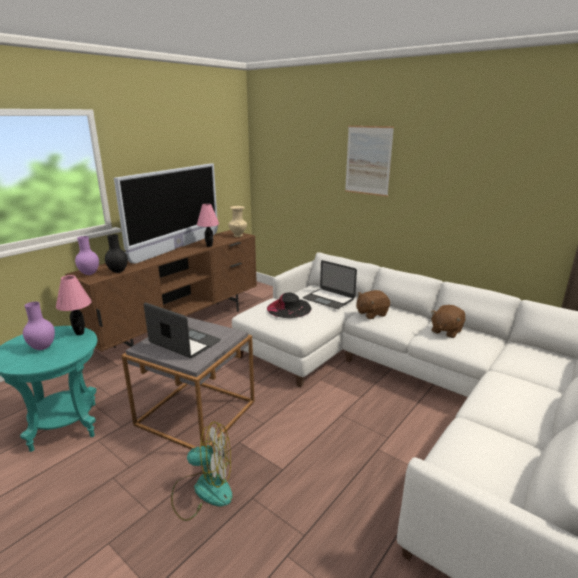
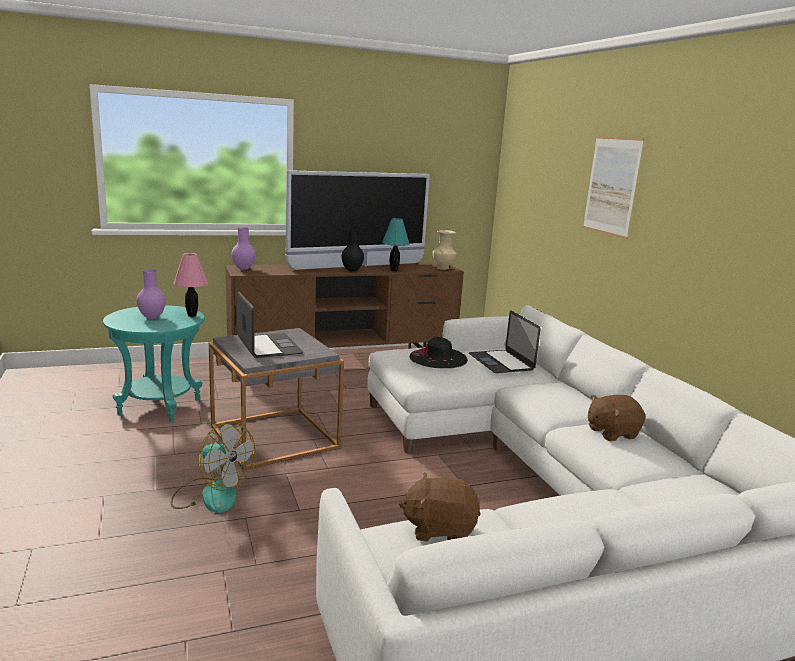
camera: 30 degrees right, 5 degrees down
(118, 271) = (270, 272): black vase -> black vase (352, 270)
(209, 246) = (394, 270): pink table lamp -> turquoise table lamp
(371, 313) = (535, 389): brown plush toy -> brown plush toy (439, 529)

